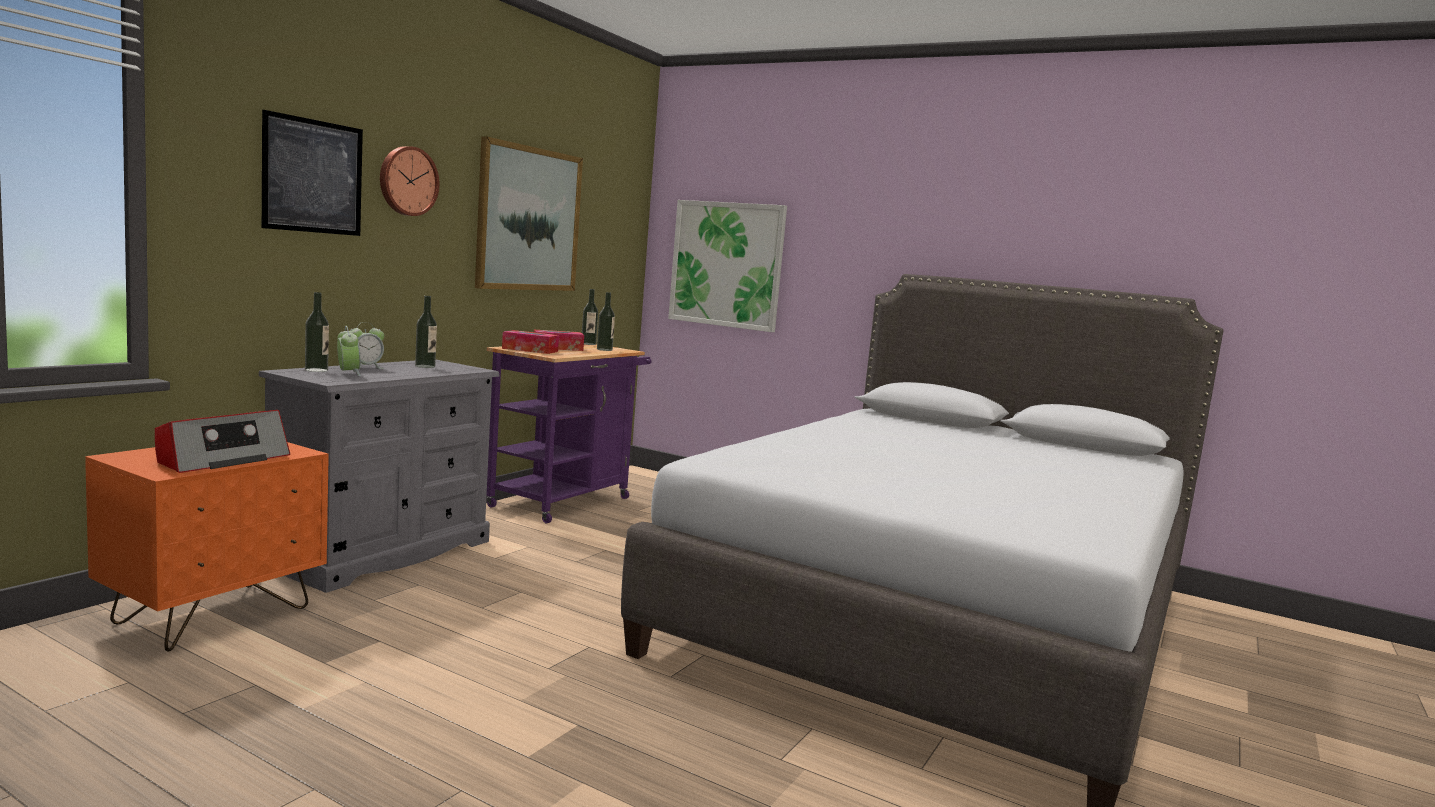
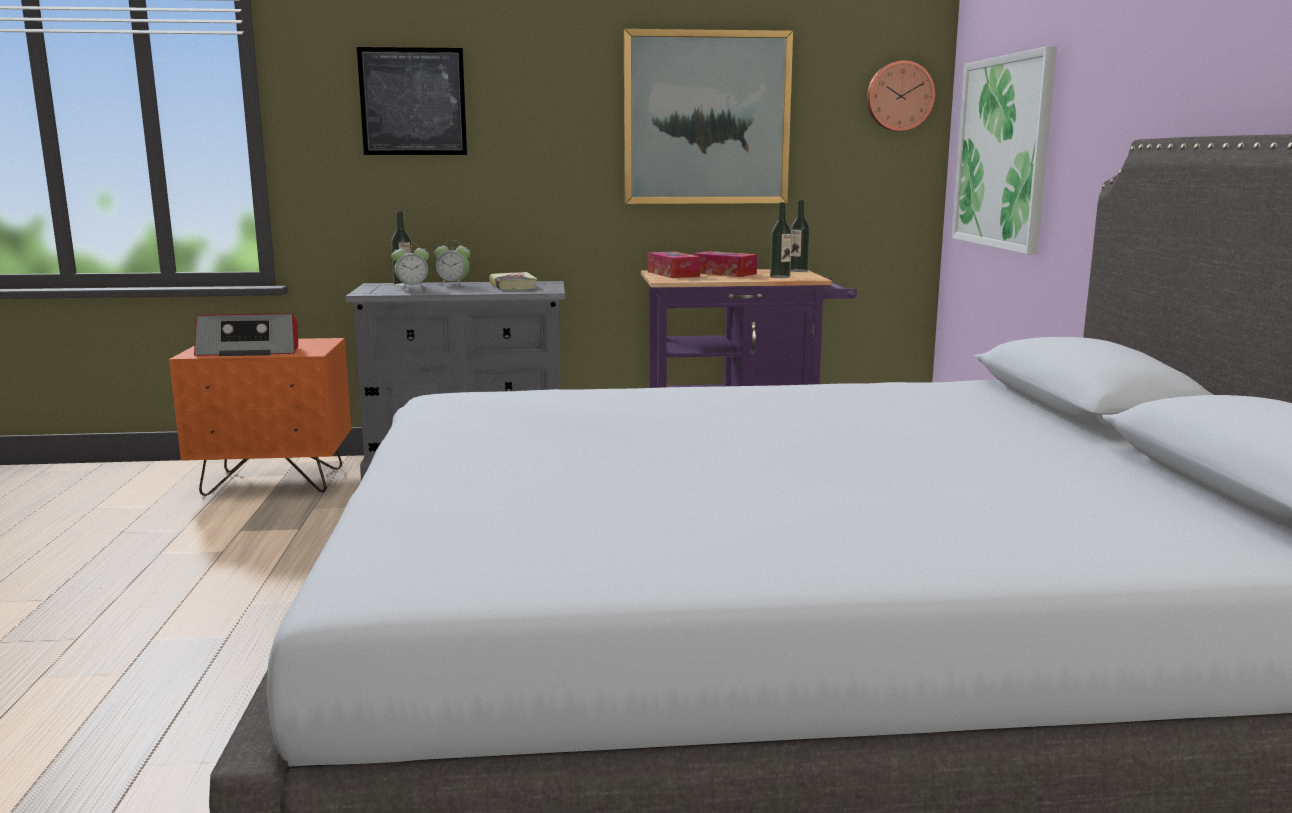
camera: 55 degrees right, 5 degrees up
(348, 373) = (412, 288): alarm clock -> alarm clock turned 45 degrees clockwise
(407, 181) = (523, 93): wall clock -> wall clock (899, 96)
(425, 366) = (513, 286): bottle -> book

